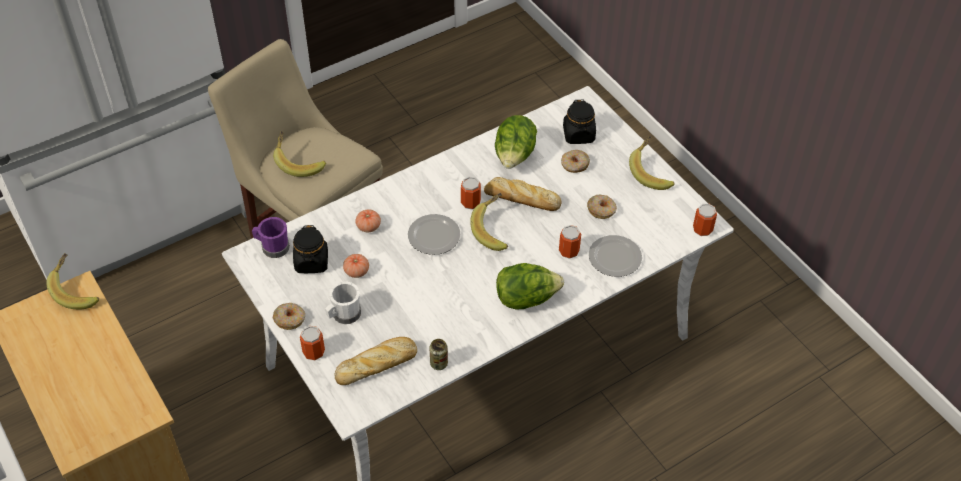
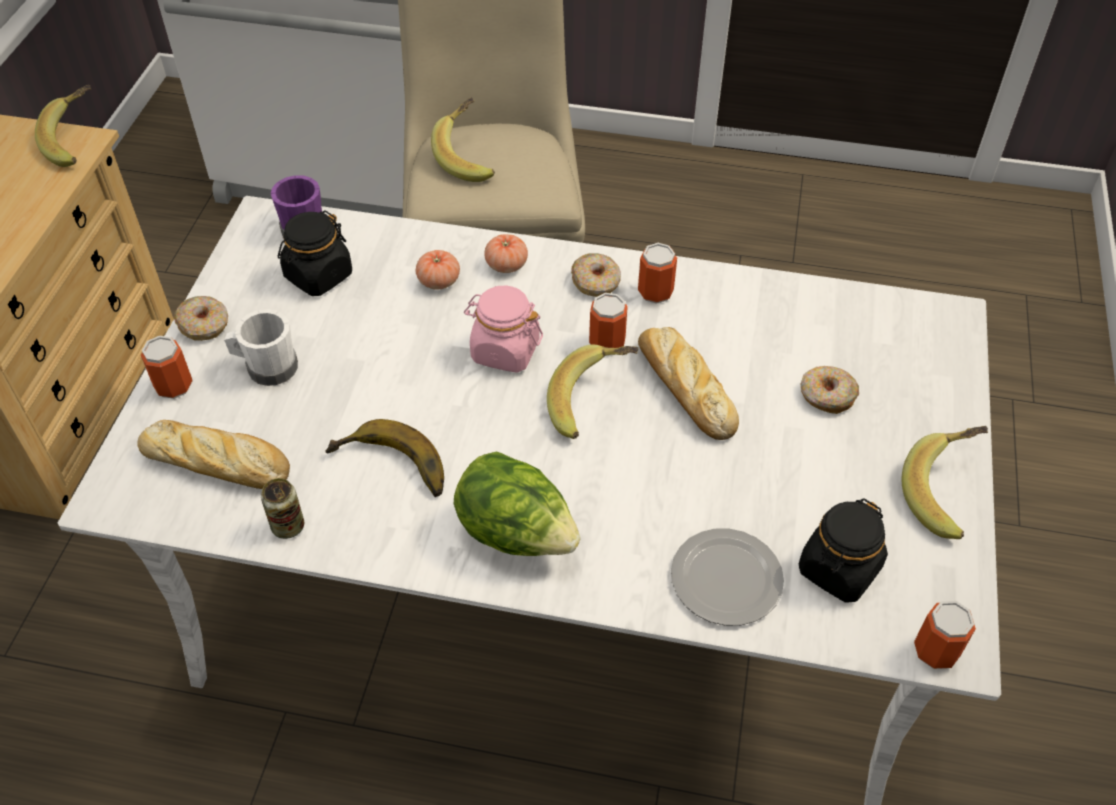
camera: 45 degrees right, 0 degrees up
(356, 271) = (352, 325): tomato -> tomato (506, 265)
(434, 235) = (504, 351): plate -> pink jar
(450, 314) = (389, 470): none -> banana
(514, 157) = (747, 324): lettuce -> none
(569, 251) = (664, 513): can -> can (655, 292)
(578, 135) = (885, 358): black jar -> black jar (839, 570)
(601, 210) = (791, 491): donut -> donut (596, 282)

